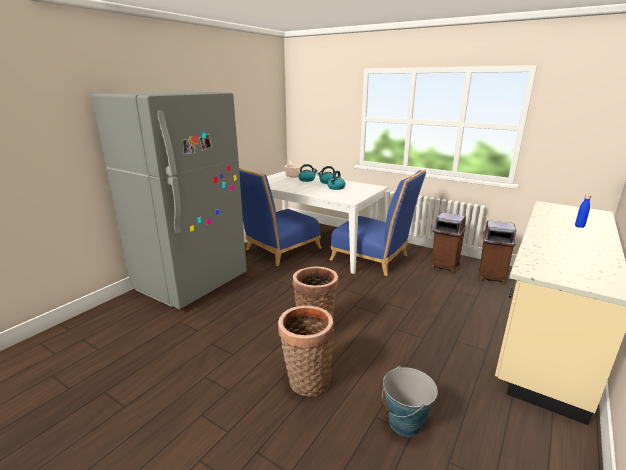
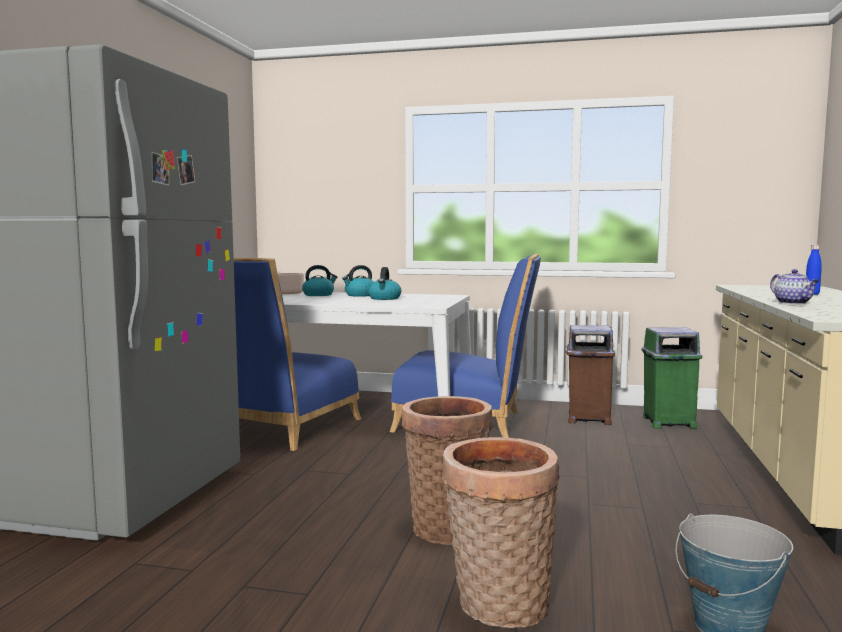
camera: 20 degrees left, 15 degrees down
(491, 277) = (667, 423): brown trash can -> green trash can
(541, 241) = (793, 303): none -> teapot

